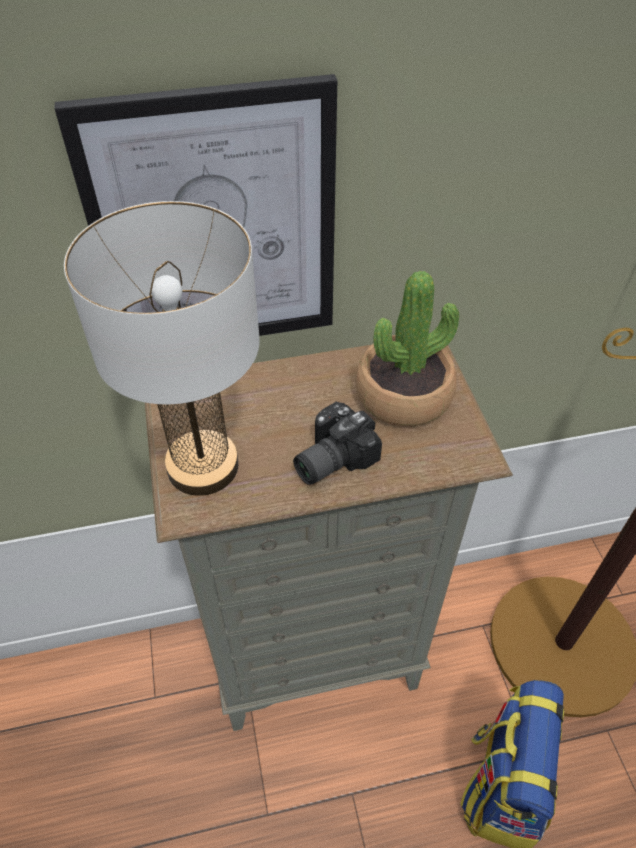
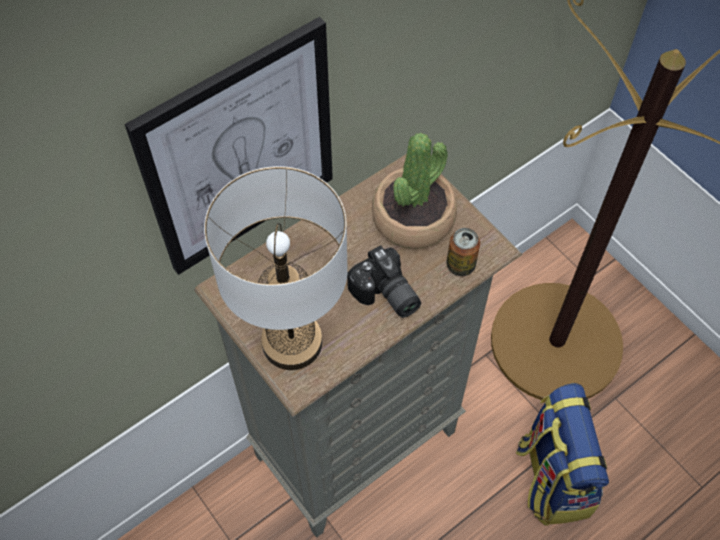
camera: 25 degrees left, 10 degrees up
(329, 458) = (385, 295): camera -> camera turned 60 degrees counterclockwise
(432, 458) = (460, 265): none -> can

